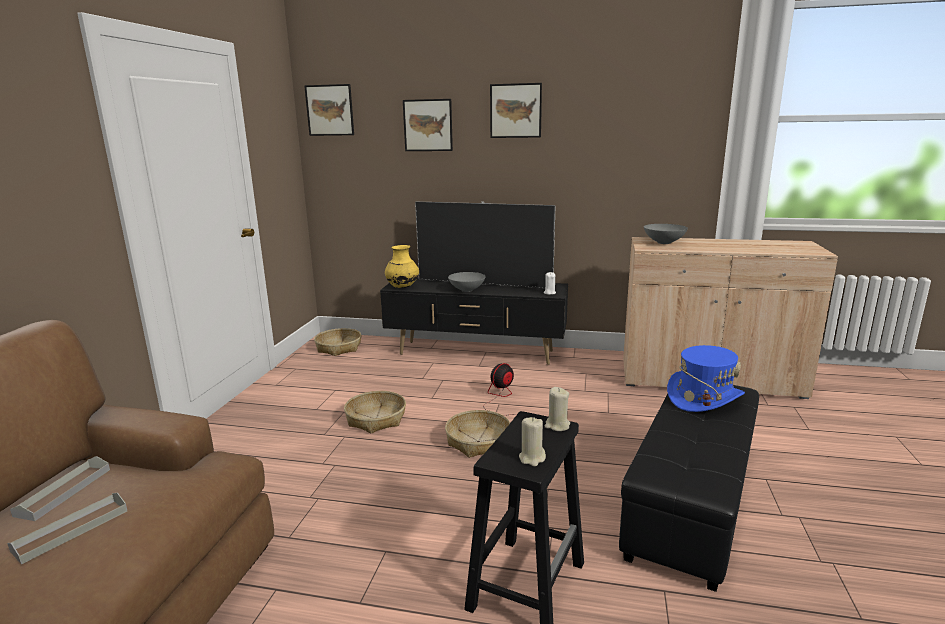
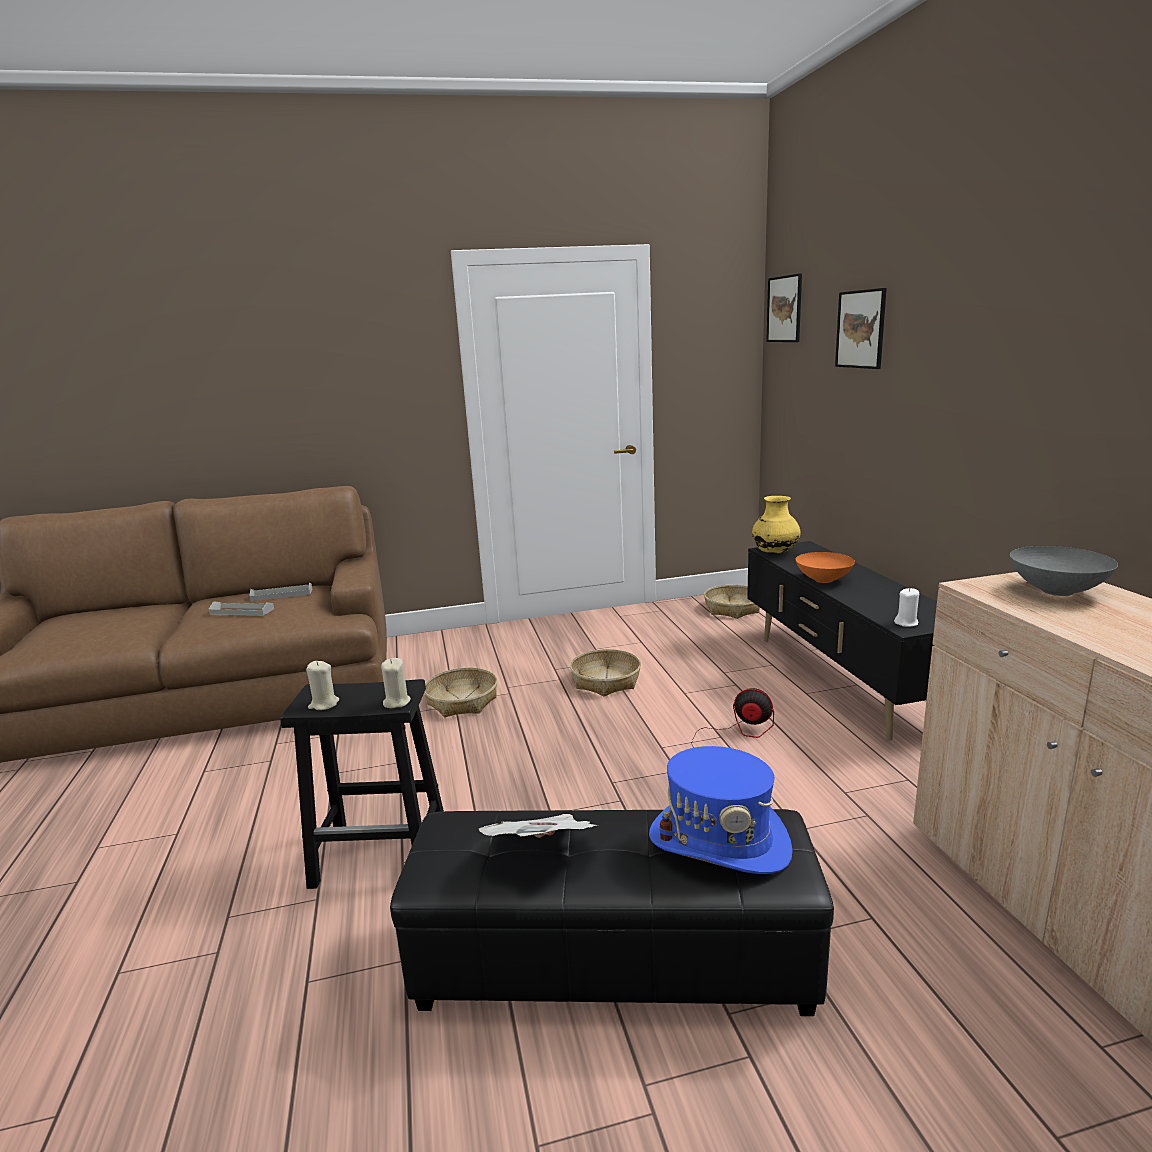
camera: 65 degrees right, 0 degrees up
(466, 290) = (822, 580): grey bowl -> orange bowl
(478, 441) = (616, 750): basket -> basket (462, 701)
(484, 284) = (867, 581): television -> none
(515, 111) = (956, 304): picture -> none
(695, 446) = (543, 851): none -> newspaper

